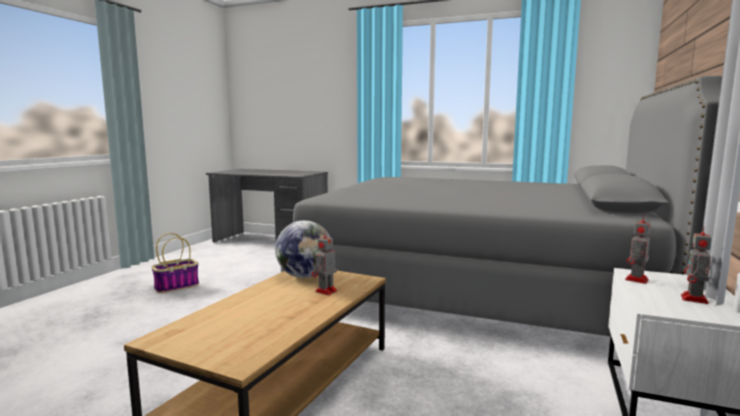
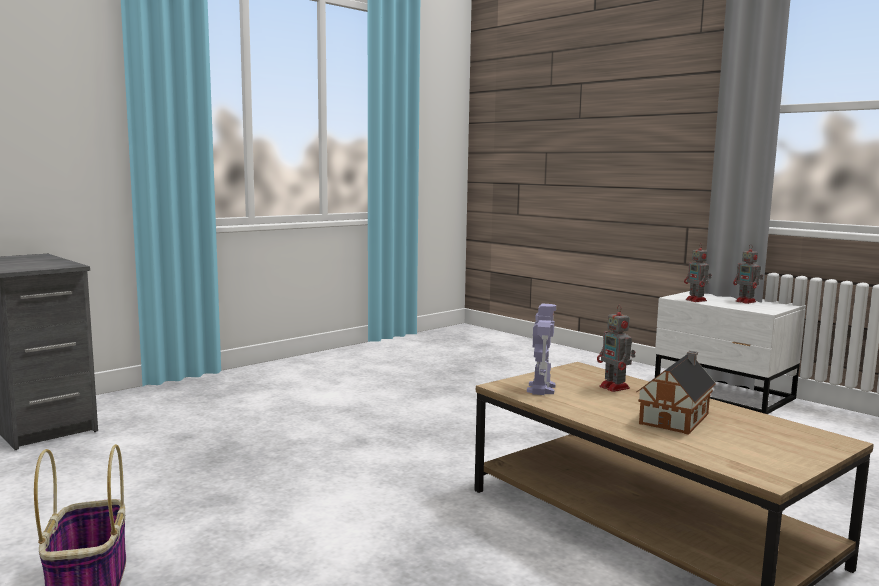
camera: 65 degrees left, 0 degrees up
(266, 311) = (676, 418): none -> toy house
(305, 276) = (541, 388): globe -> toy robot
(477, 288) = (440, 379): grey bed -> none

